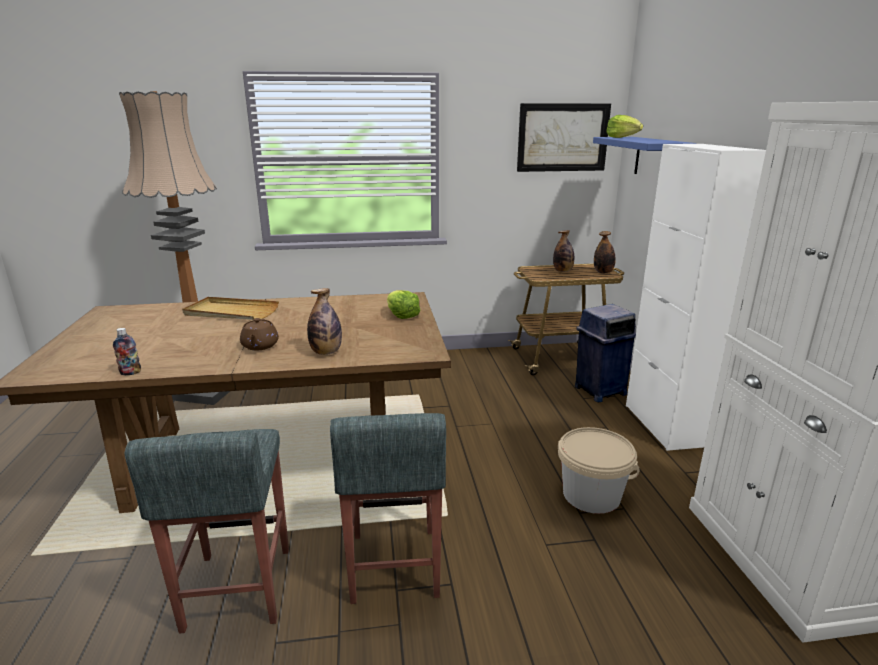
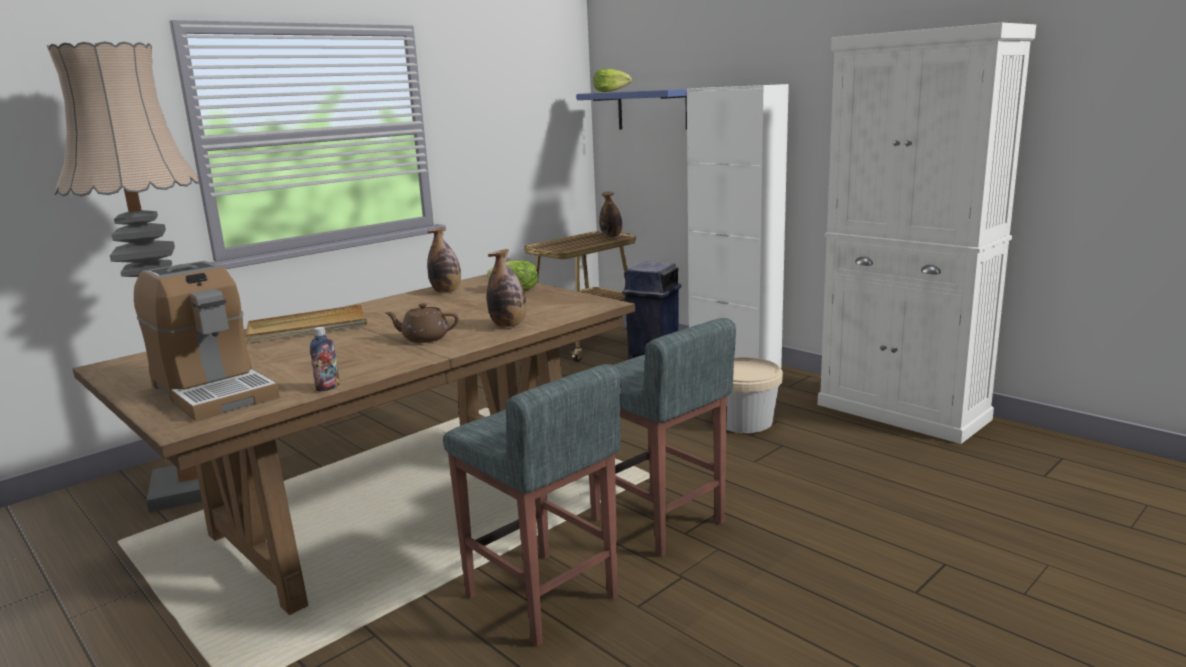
camera: 35 degrees left, 5 degrees down
(91, 351) = (213, 391): none -> coffee machine
(260, 346) = (424, 338): brown teapot -> brown teapot turned 135 degrees clockwise
(562, 137) = (540, 97): picture -> none
(562, 271) = (573, 242): bottle -> bottle (446, 291)

